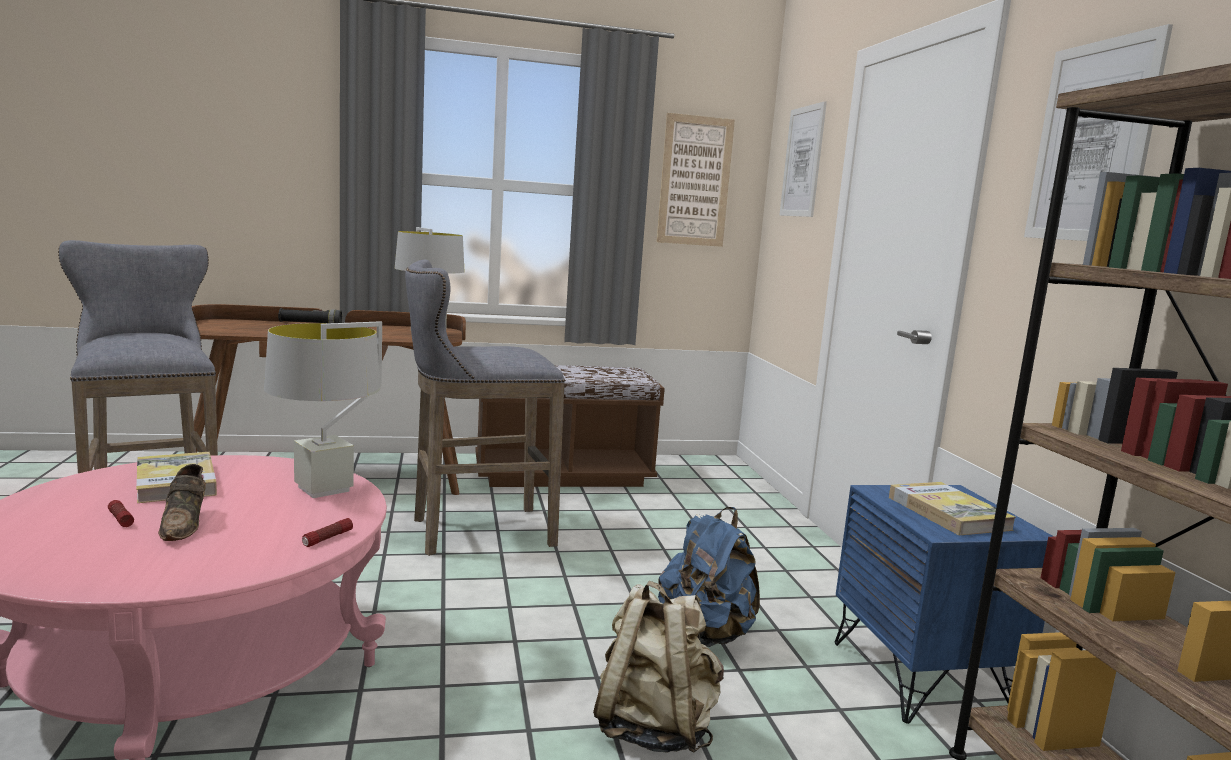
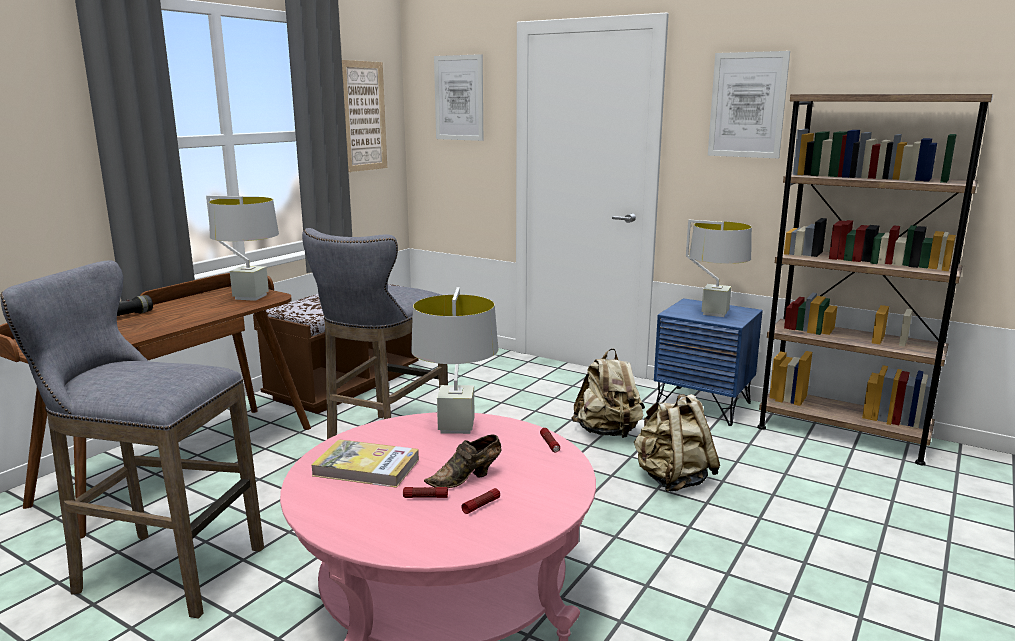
camera: 45 degrees left, 5 degrees up
(116, 546) = (481, 505): none -> flashlight
(185, 524) = (467, 478): brown shoe -> brown shoe turned 120 degrees clockwise
(705, 635) = (608, 433): blue backpack -> beige backpack
(948, 513) = (714, 313): book -> grey table lamp

